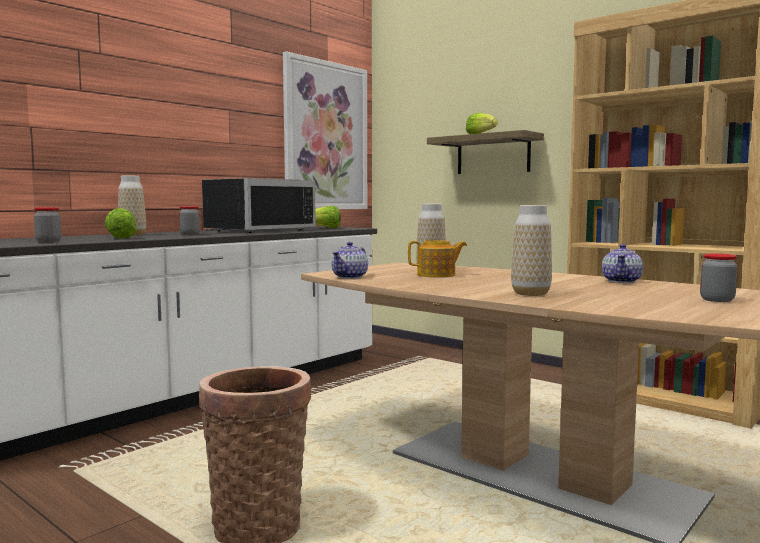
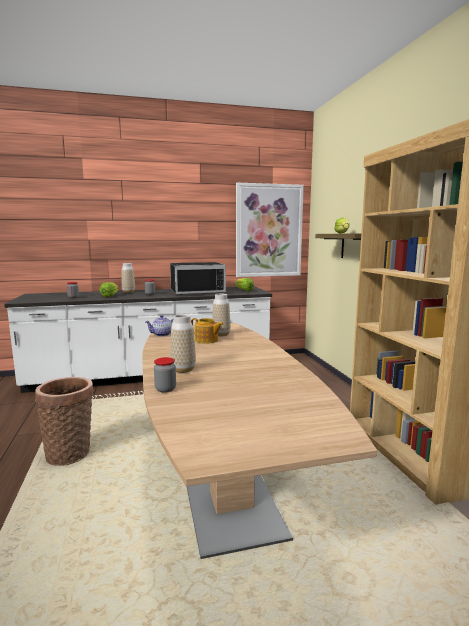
camera: 35 degrees right, 5 degrees up
(622, 281) = (284, 368): teapot -> none
(717, 300) = (259, 404): jar -> jar (165, 389)

